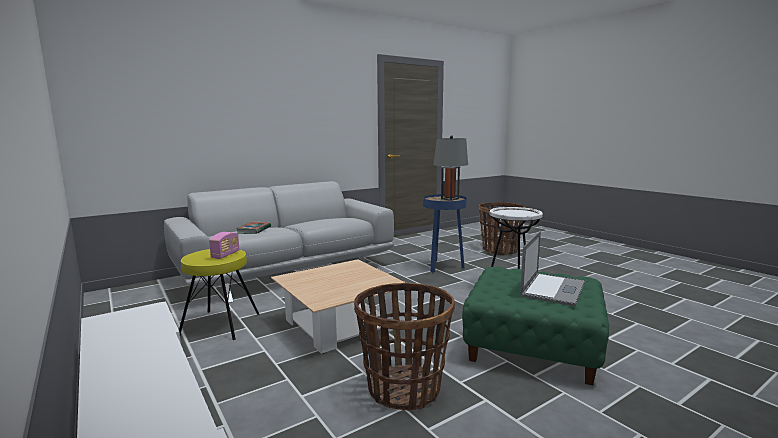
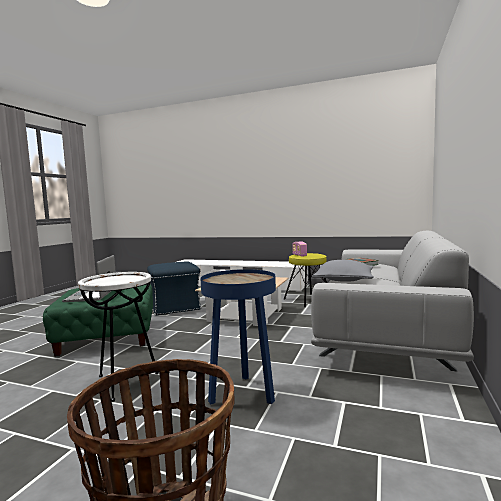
camera: 145 degrees right, 5 degrees down
(333, 222) = (344, 280): none -> grey pillow
(403, 388) = (175, 307): basket -> blue ottoman
(450, 199) = (232, 281): grey table lamp -> none

